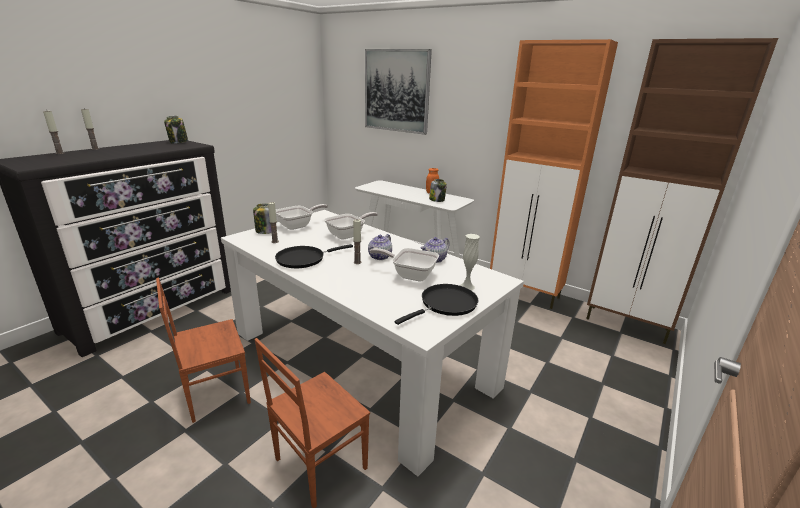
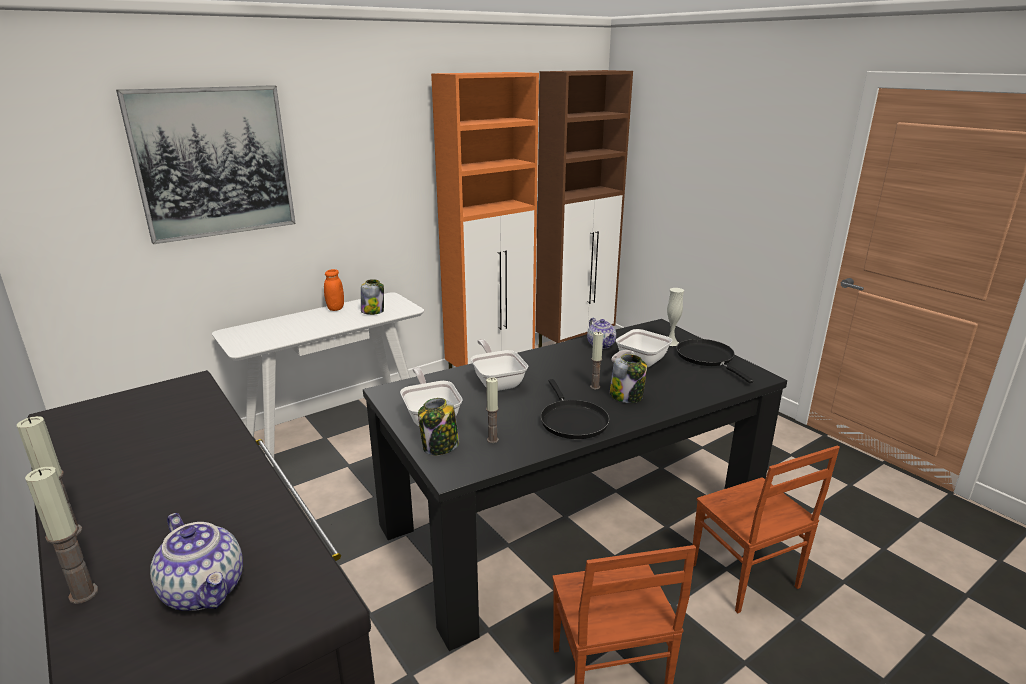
camera: 70 degrees left, 0 degrees up
(178, 142) = (101, 410): jar -> jar (626, 396)
(360, 358) = (571, 519): white dining table -> black dining table
(380, 257) = (583, 371): teapot -> teapot (205, 590)

